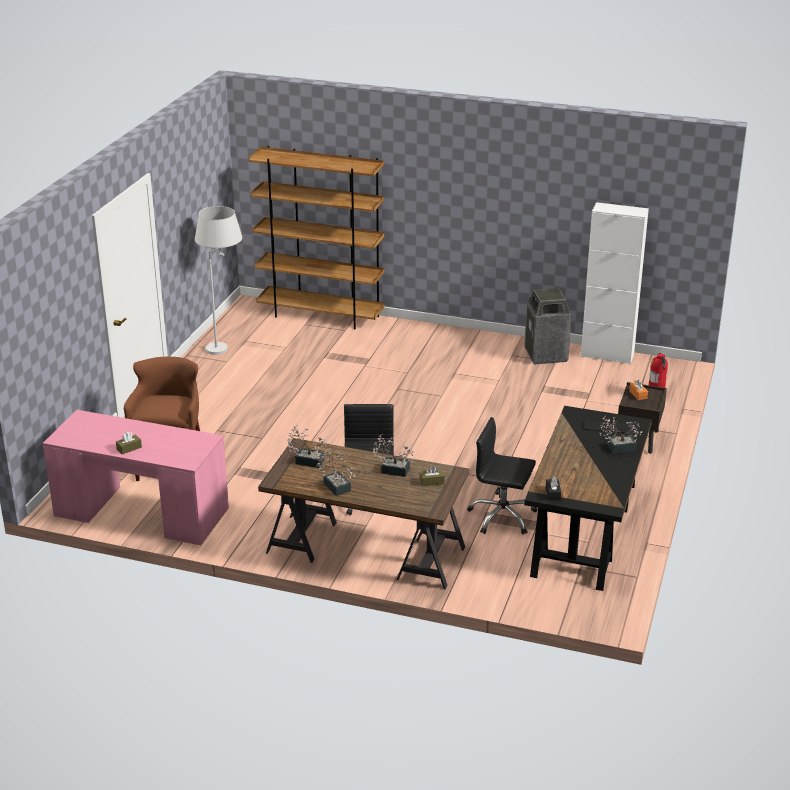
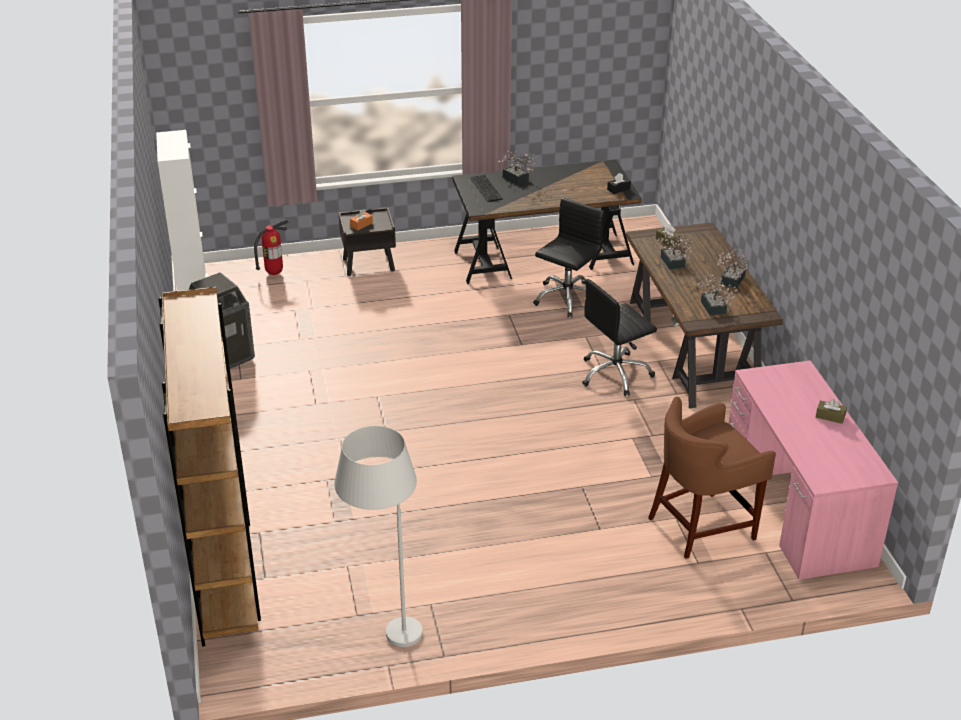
camera: 120 degrees left, 5 degrees up
(502, 517) = (567, 298): black office chair -> black office chair turned 135 degrees counterclockwise

